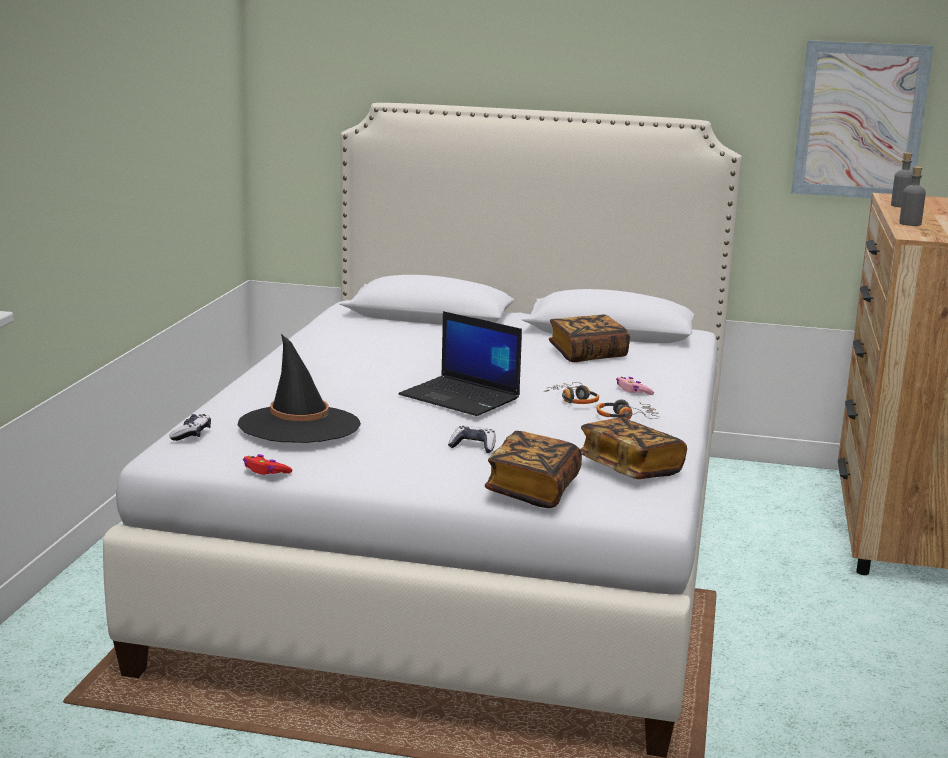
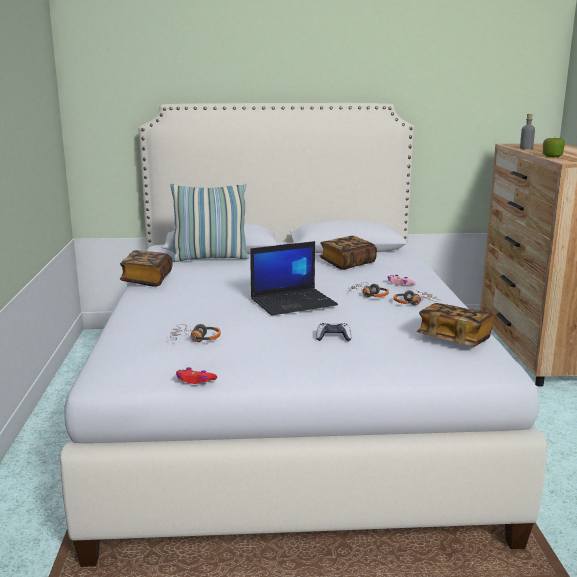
camera: 15 degrees left, 0 degrees up
(191, 435) = (113, 358): game controller -> none
(299, 425) = (195, 339): black hat -> headphones
(403, 327) = (210, 258): none -> pillow
(461, 397) = (294, 302): laptop -> laptop turned 45 degrees counterclockwise
(533, 490) = (406, 365): book -> book (147, 280)
(860, 121) = (482, 99): picture -> none
(910, 224) = (552, 156): grey bottle -> apple

